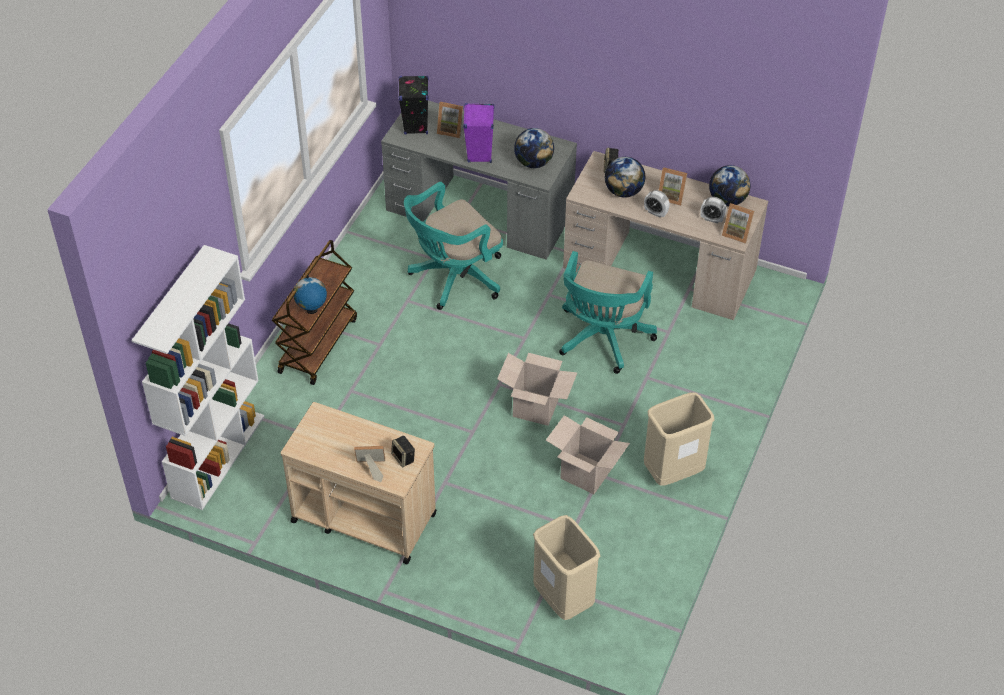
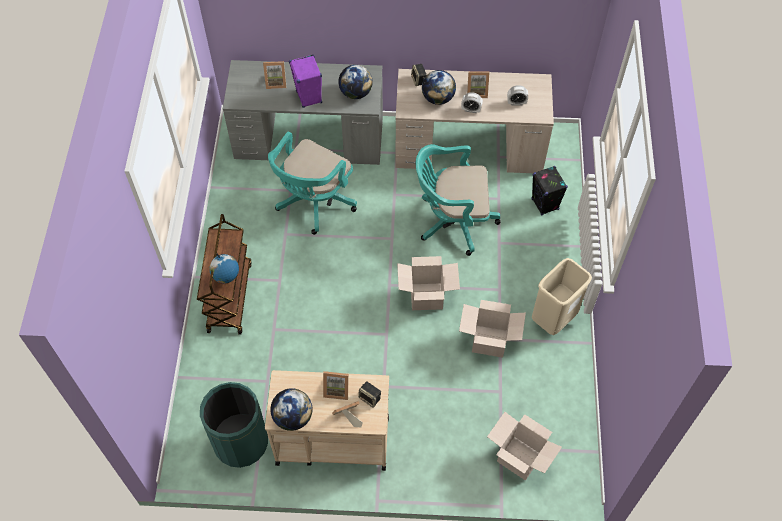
camera: 20 degrees left, 10 degrees up
(218, 455) = (189, 425): white bookcase -> none
(264, 489) = (240, 442): none -> green trash can
(416, 126) = (245, 86): black speaker -> black speaker (545, 204)
(563, 600) = (519, 458): beige trash can -> cardboard box
(602, 340) = (452, 221): turquoise office chair -> turquoise office chair turned 90 degrees clockwise
(727, 200) = (520, 83): globe -> globe (293, 417)
(737, 233) = (540, 109): picture frame -> picture frame (337, 389)

